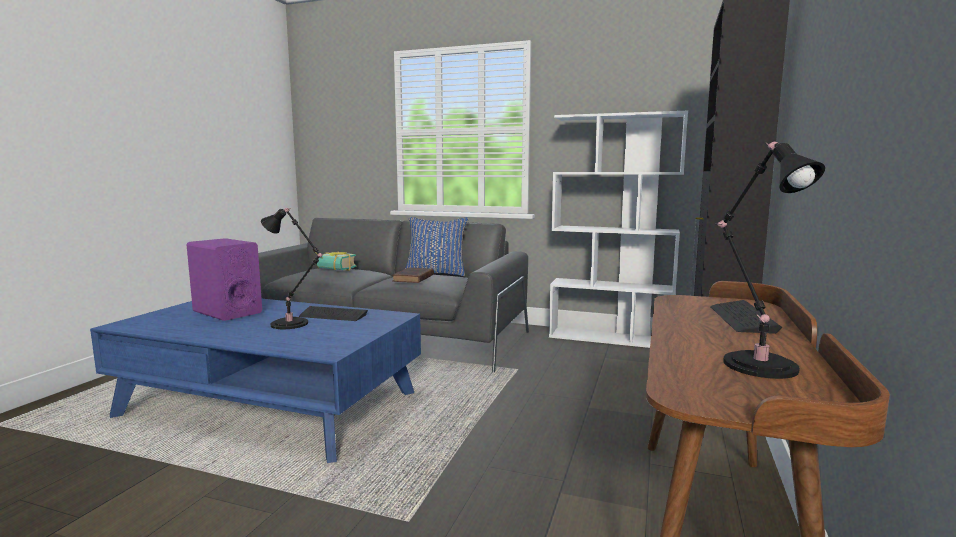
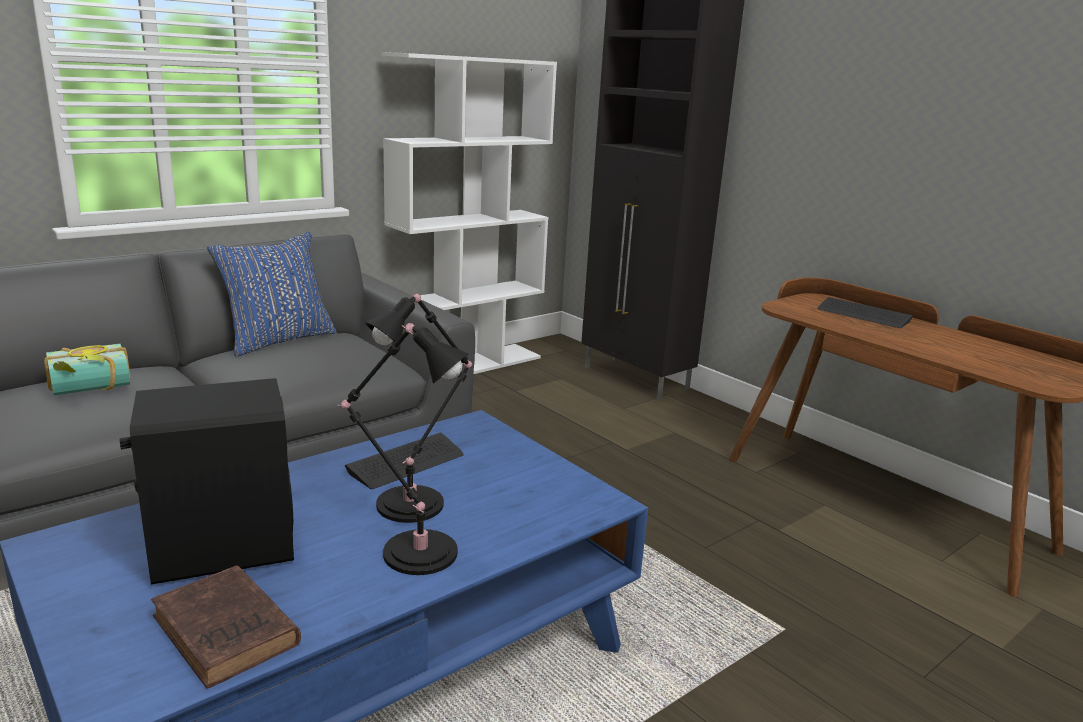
camera: 60 degrees left, 10 degrees up
(227, 312) = (222, 548): purple speaker -> black speaker
(413, 278) = (301, 360): brown book -> brown book (227, 633)
(756, 363) = (982, 350): black table lamp -> black table lamp (414, 551)

